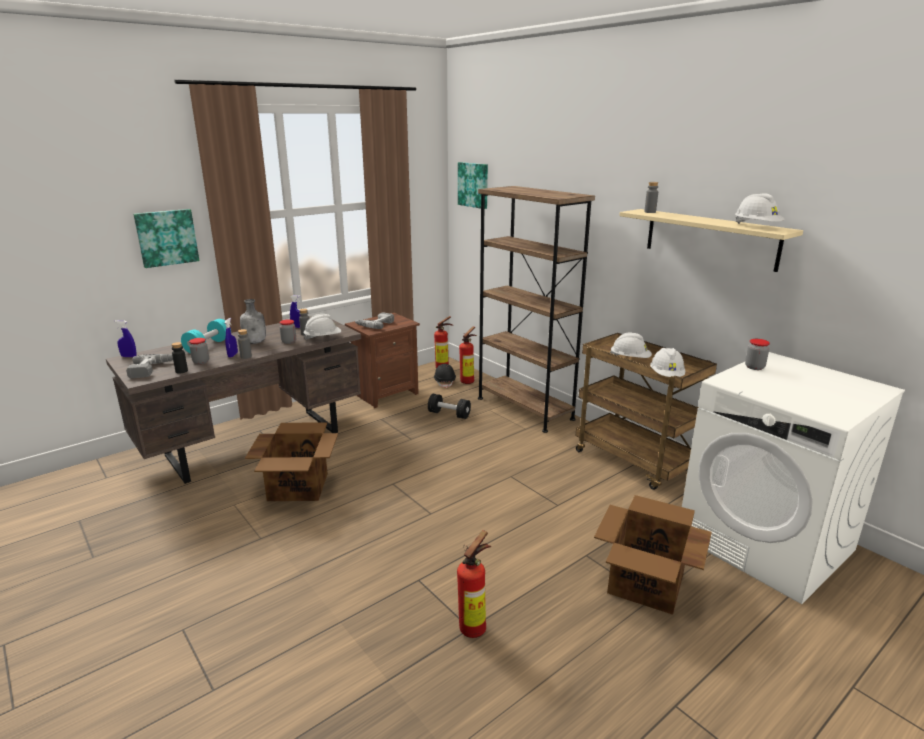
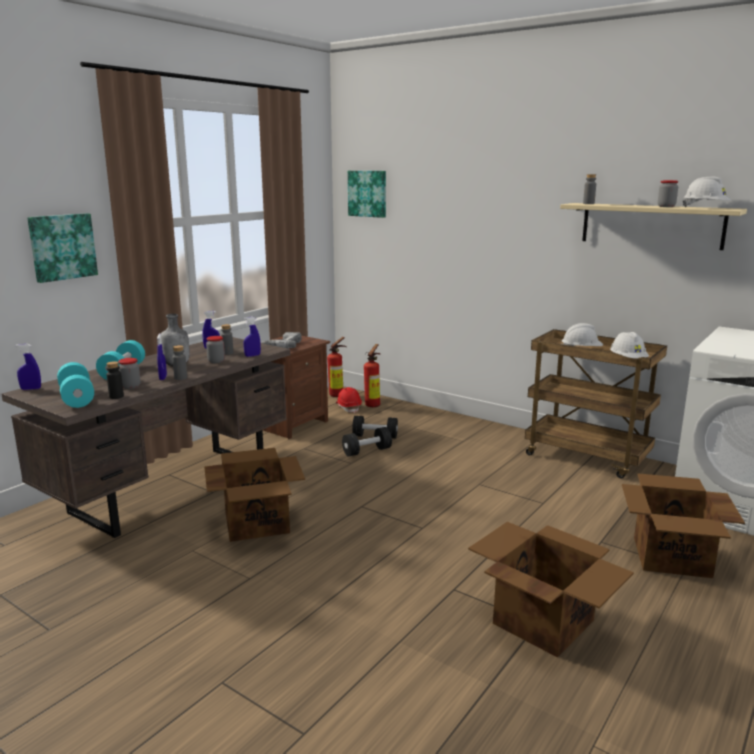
camera: 15 degrees left, 5 degrees down
(152, 369) = (77, 398): power drill -> turquoise dumbbell
(323, 338) = (252, 356): white hard hat -> blue spray bottle
(432, 429) = (367, 451): none -> black dumbbell
(444, 382) = (348, 407): black hard hat -> red hard hat
(475, 627) = (542, 621): fire extinguisher -> cardboard box
(524, 408) = (449, 423): brown bookcase -> none
(754, 367) = (723, 337): jar -> jar (666, 206)

